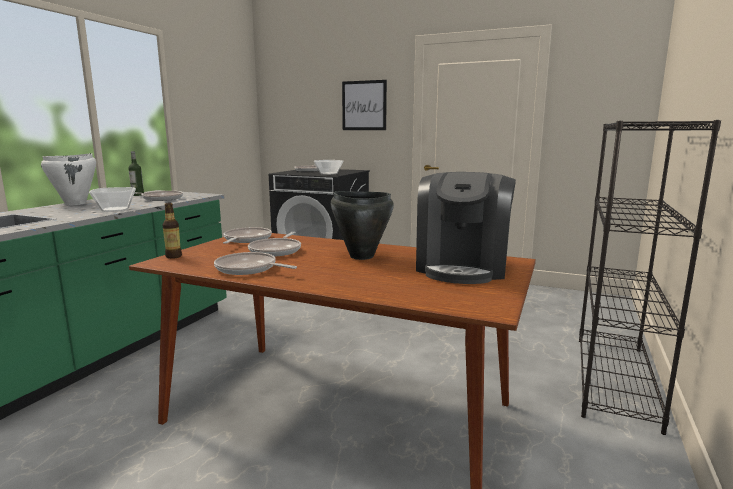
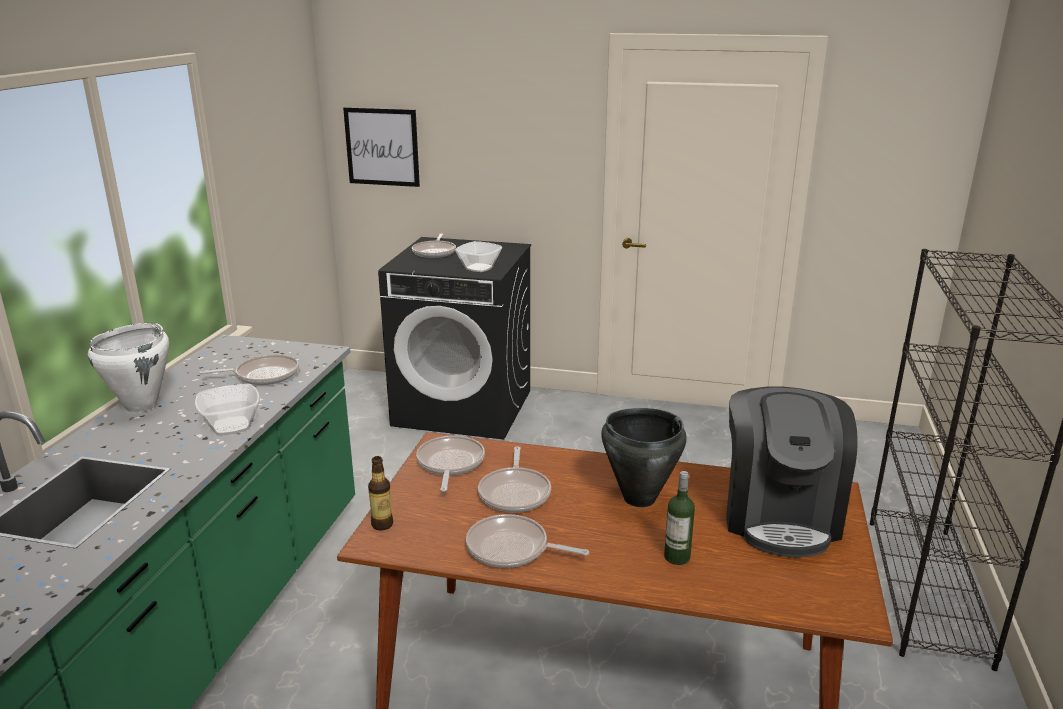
camera: 10 degrees left, 10 degrees up
(137, 195) = (211, 361): bottle -> bottle (677, 557)
(364, 105) = (520, 140): picture -> picture (382, 147)

